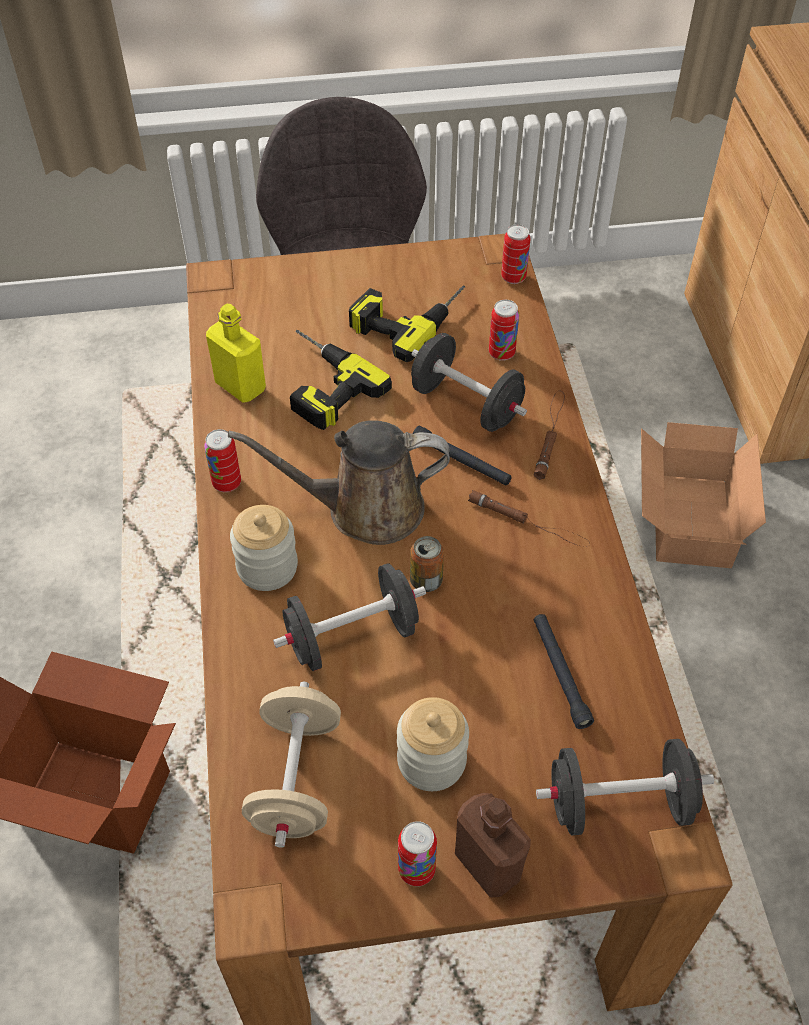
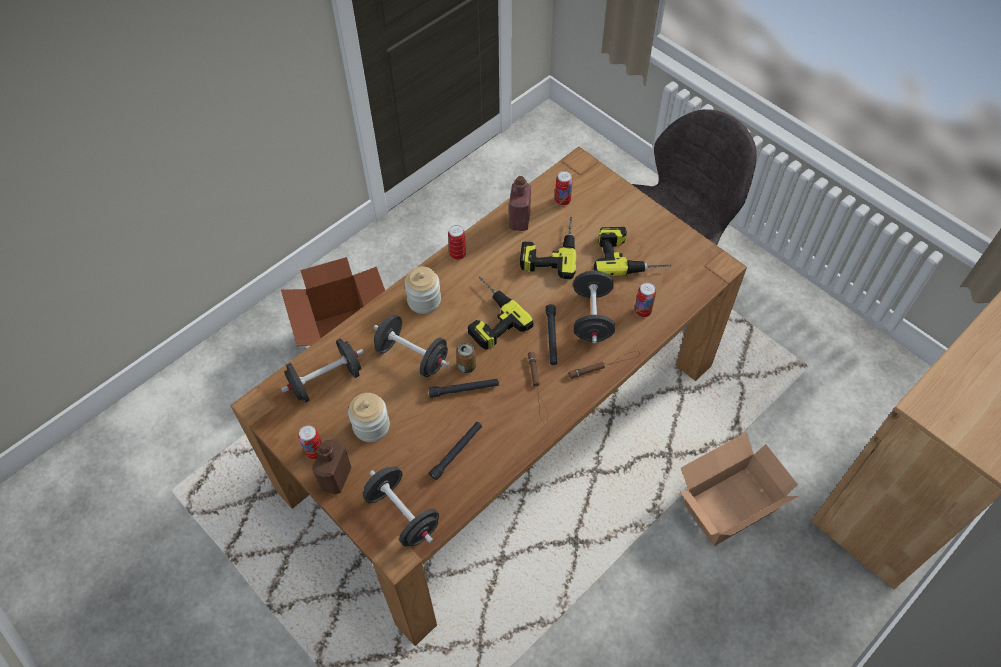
camera: 55 degrees right, 5 degrees up
(240, 386) = (519, 220): yellow bottle -> red bottle
(295, 778) = (326, 381): beige dumbbell -> black dumbbell
(365, 509) = (488, 316): brown watering can -> power drill
(463, 606) = (464, 390): none -> black flashlight
(513, 277) = (705, 284): can -> can (562, 201)

